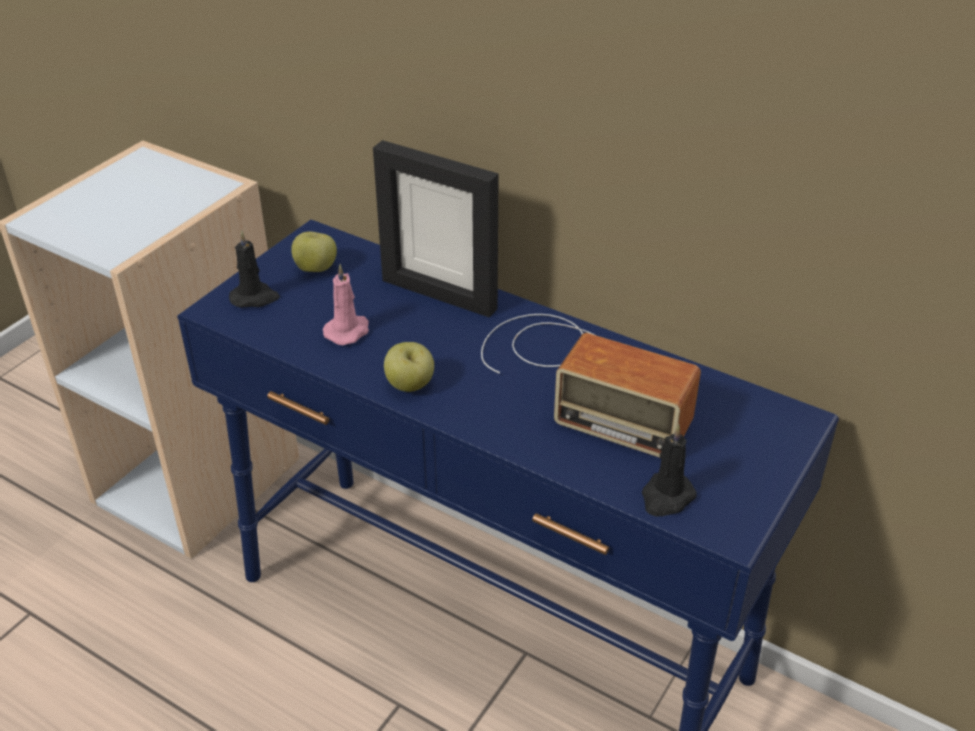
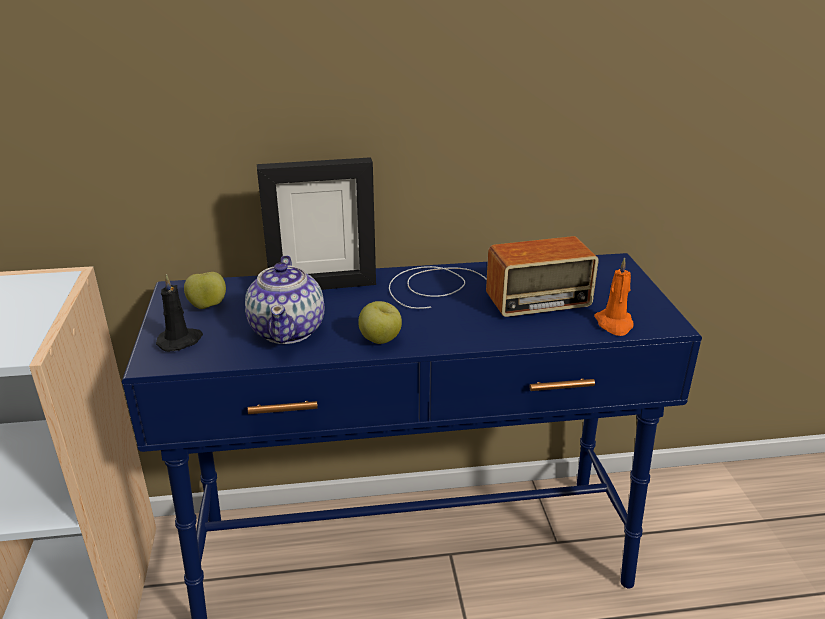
camera: 40 degrees left, 10 degrees down
(348, 331) = (288, 330): pink candle -> teapot
(666, 497) = (614, 324): black candle -> orange candle

